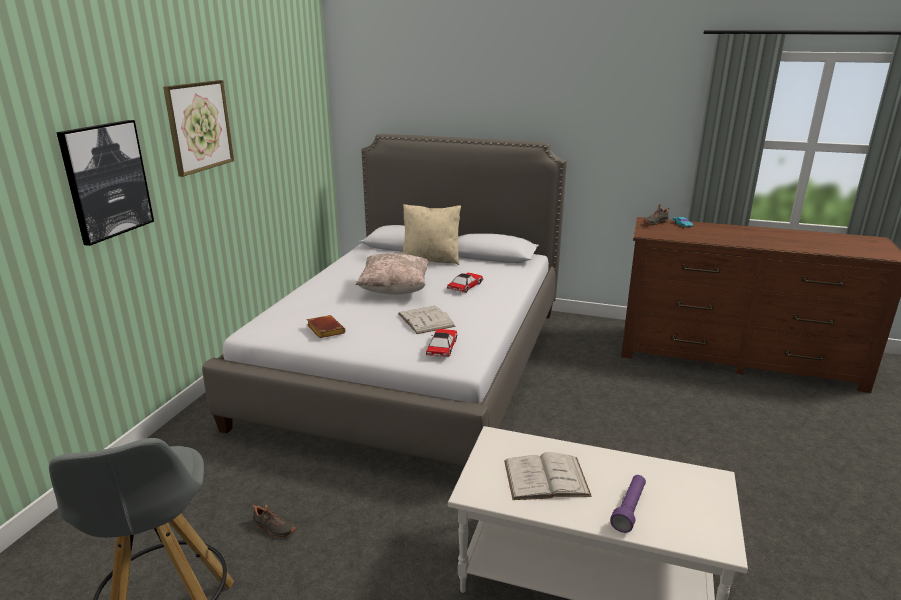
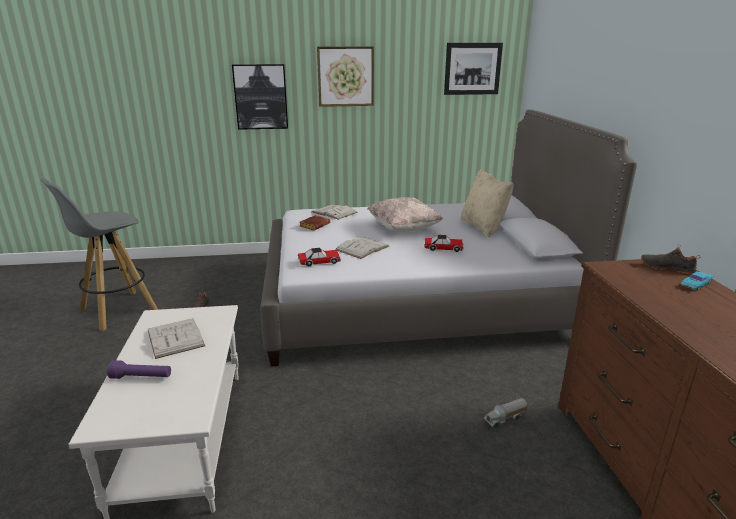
camera: 65 degrees right, 0 degrees up
(296, 310) = (334, 212): none -> white book
(298, 97) = (472, 69): none -> picture
(627, 382) = (505, 419): none -> toy truck

